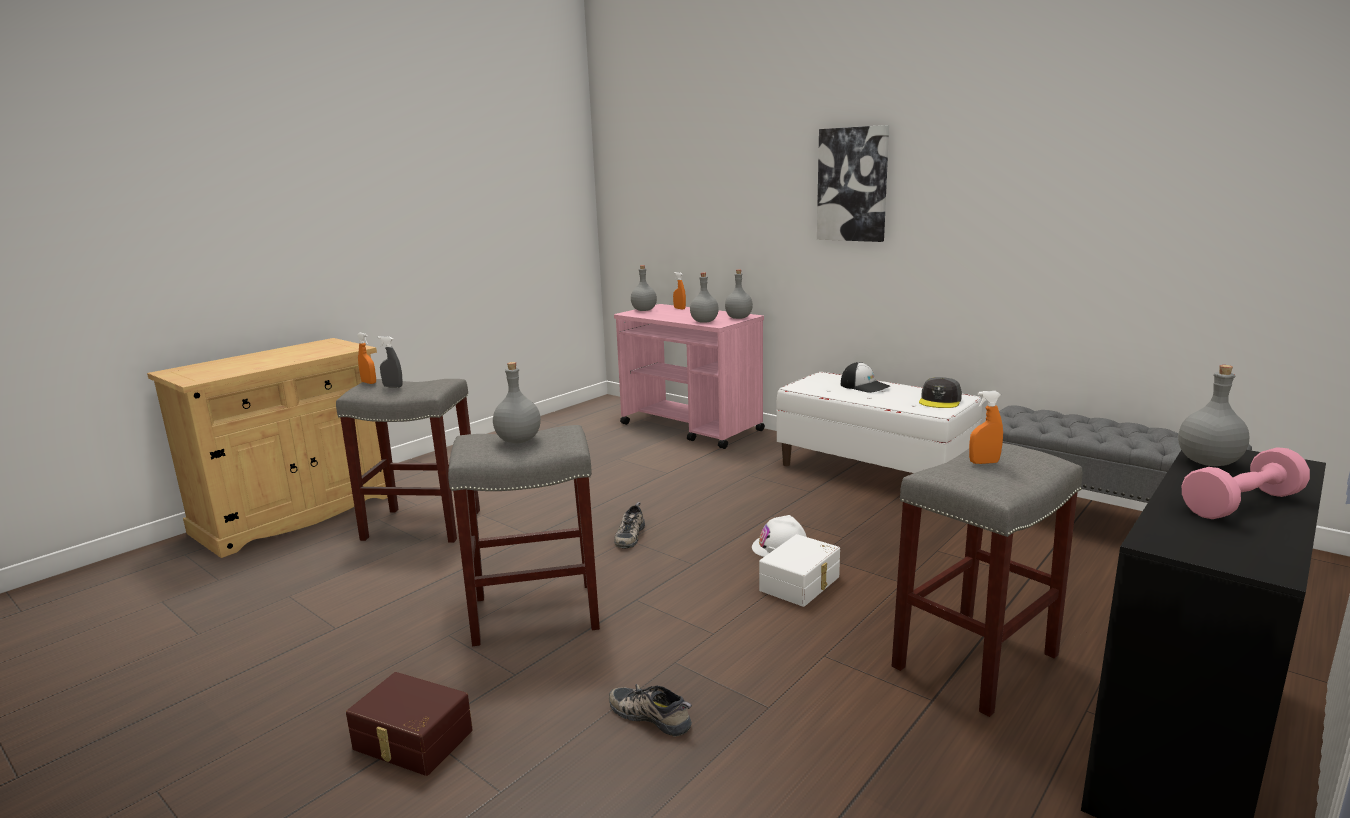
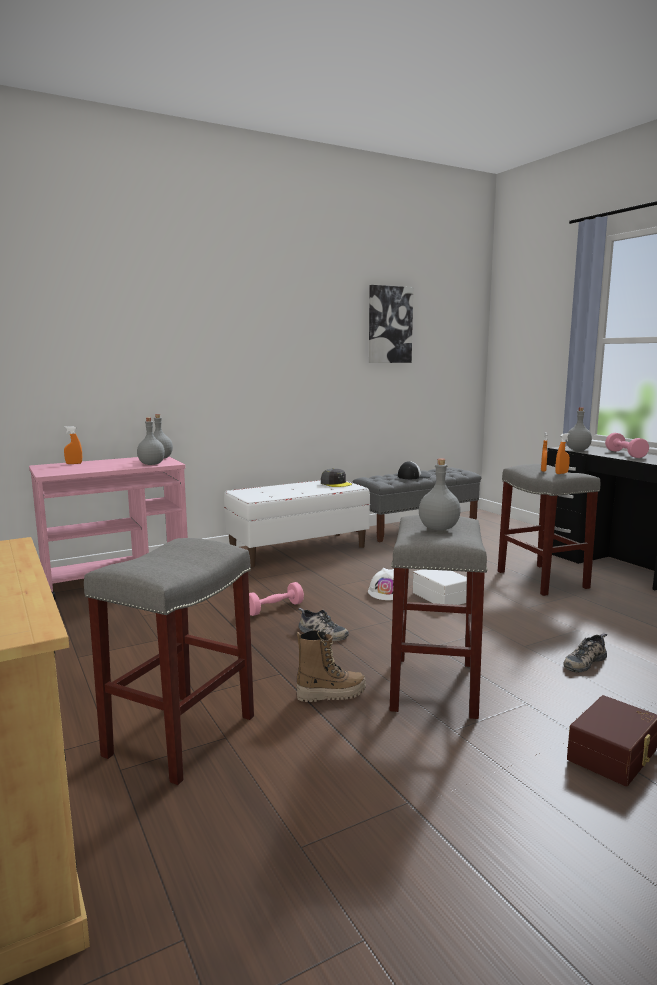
camera: 70 degrees left, 5 degrees down
(369, 383) = (135, 567): orange spray bottle -> orange spray bottle (561, 473)
(393, 386) = (170, 560): grey spray bottle -> none
(501, 565) = (331, 694): none -> boot
(644, 310) = (49, 470): grey bottle -> none
(675, 501) = (274, 609): none -> pink dumbbell
(853, 184) = (235, 340): picture -> picture (389, 325)
(865, 386) = (281, 489): cap -> cap (413, 476)

